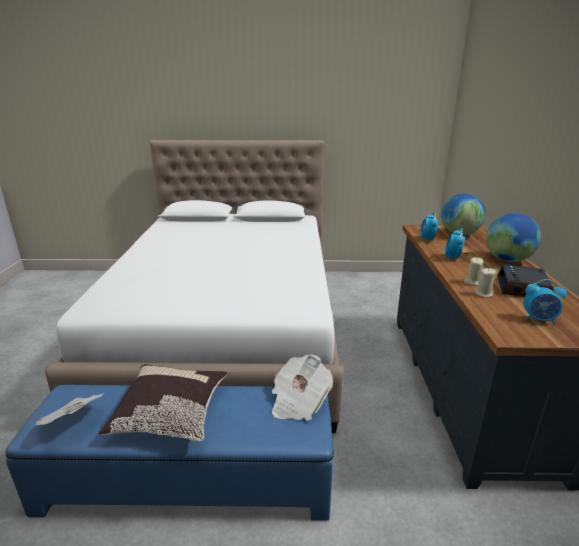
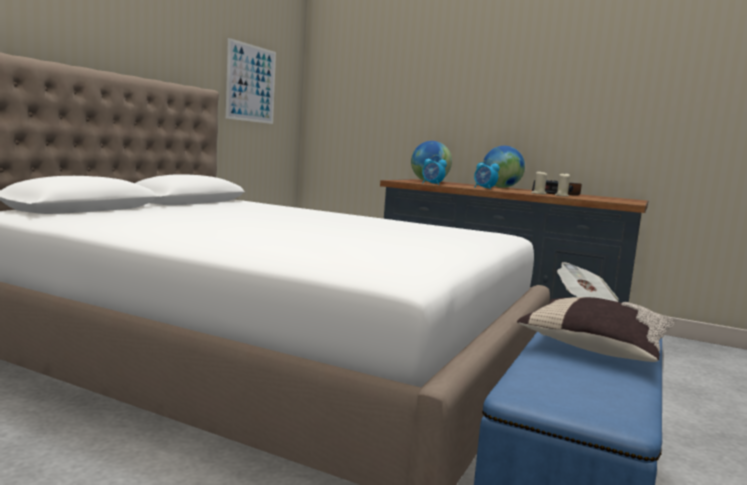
camera: 65 degrees left, 15 degrees down
(74, 421) = (599, 391): newspaper -> none
(377, 127) = (251, 83): none -> picture
(539, 320) = (608, 199): alarm clock -> none

